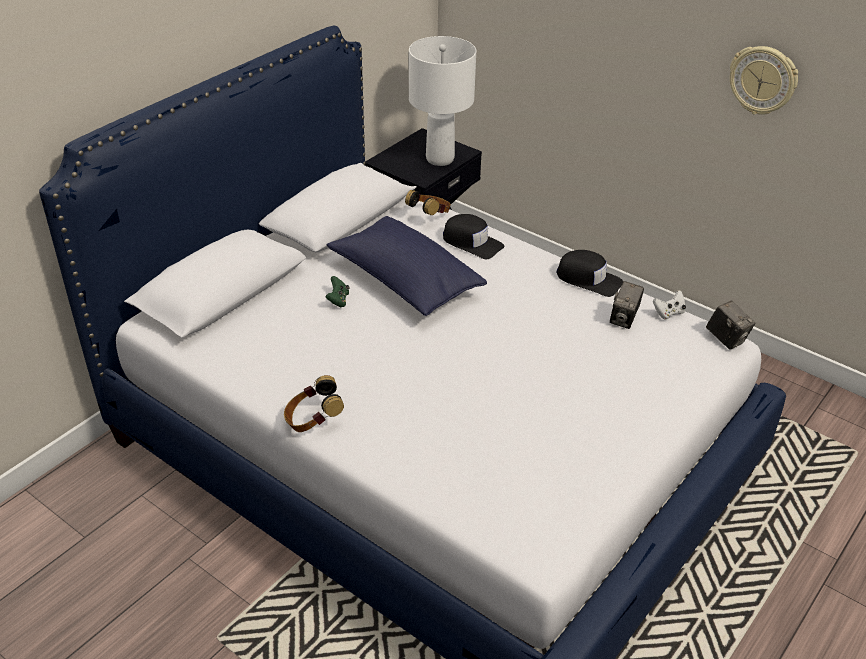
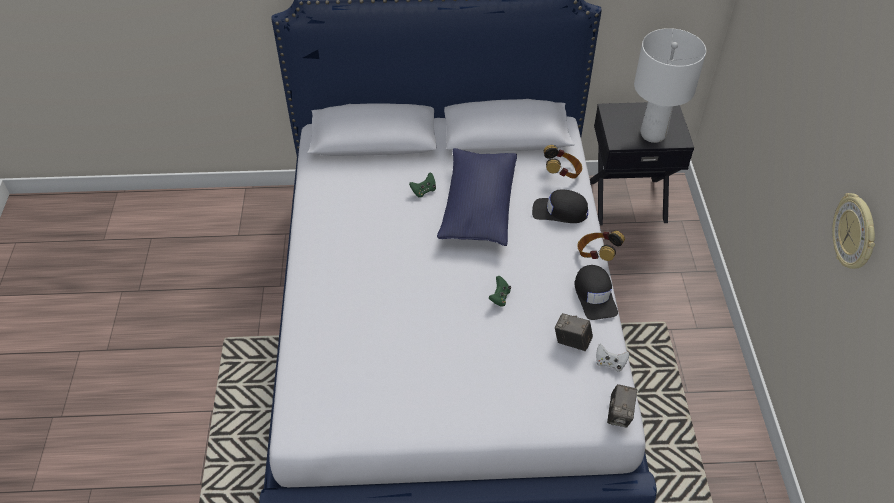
camera: 50 degrees right, 10 degrees up
(313, 421) = (307, 254): headphones -> headphones (596, 255)
(472, 242) = (559, 211): black cap -> black cap turned 105 degrees clockwise
(528, 330) = (499, 297): none -> green game controller
(624, 319) = (572, 341): camera -> camera turned 45 degrees clockwise

